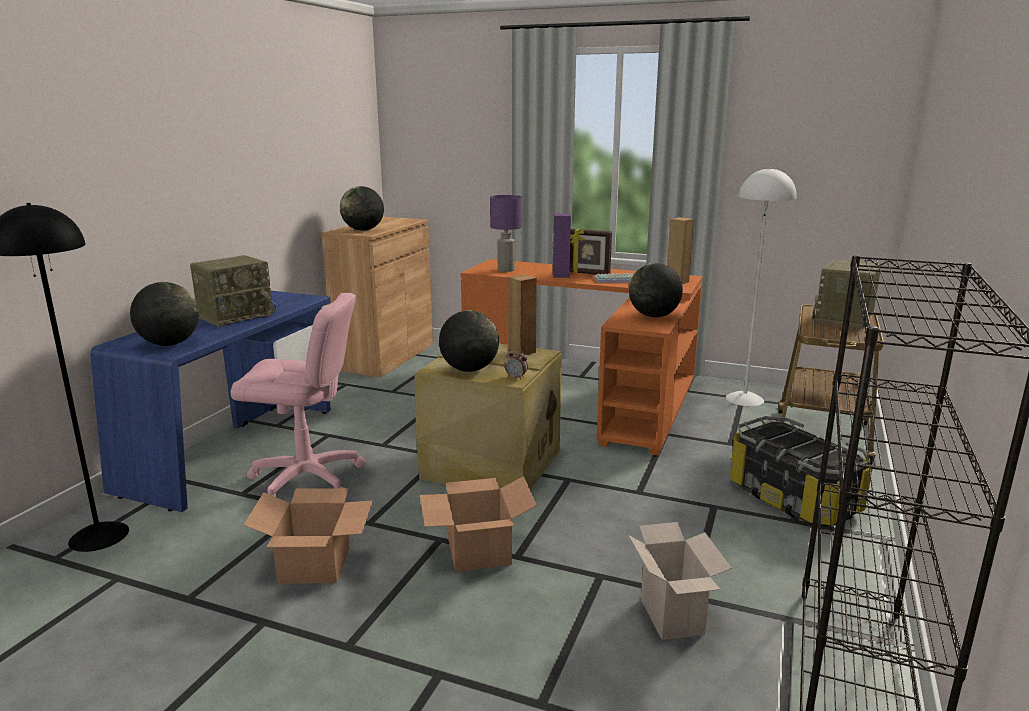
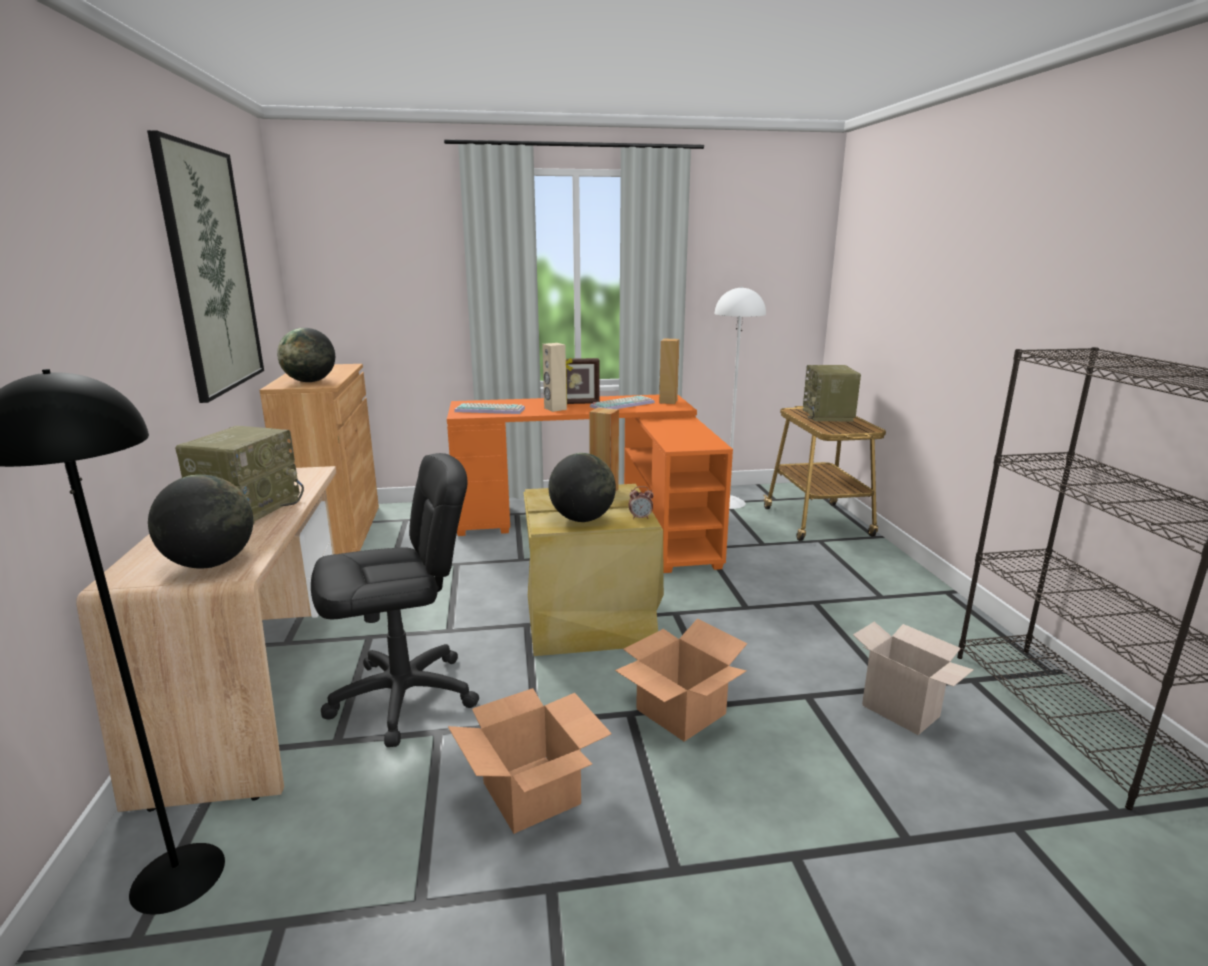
camera: 30 degrees left, 0 degrees up
(236, 449) = (262, 688): blue desk -> beige desk
(279, 140) = (211, 271): none -> picture
(307, 480) = (404, 697): pink office chair -> black office chair
(506, 270) = (491, 410): purple table lamp -> keyboard
(560, 275) = (555, 409): purple speaker -> beige speaker
(654, 316) = (693, 435): globe -> none
(793, 498) = (859, 578): storage box -> none

